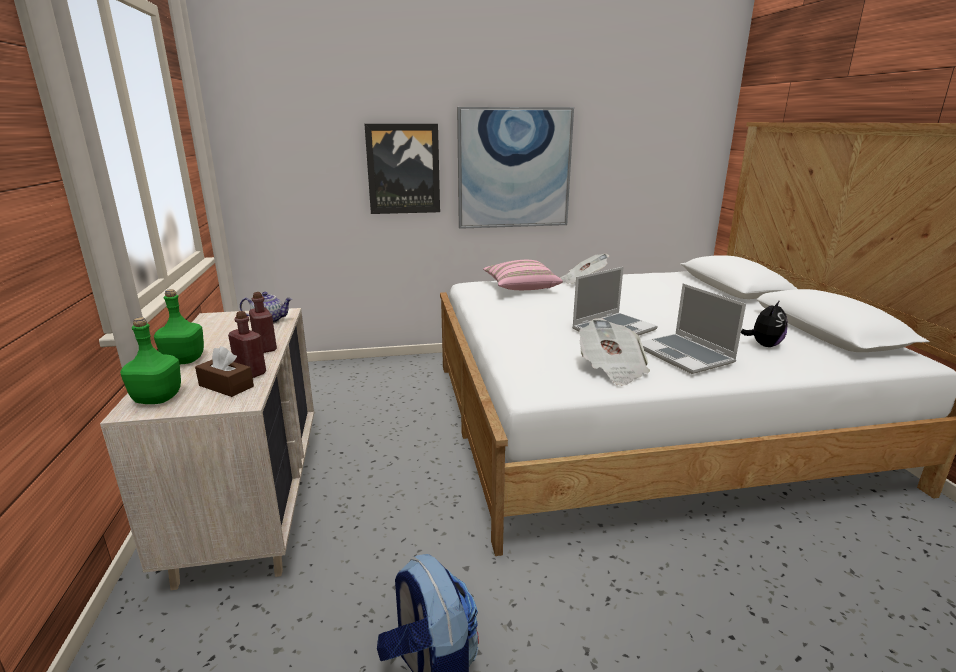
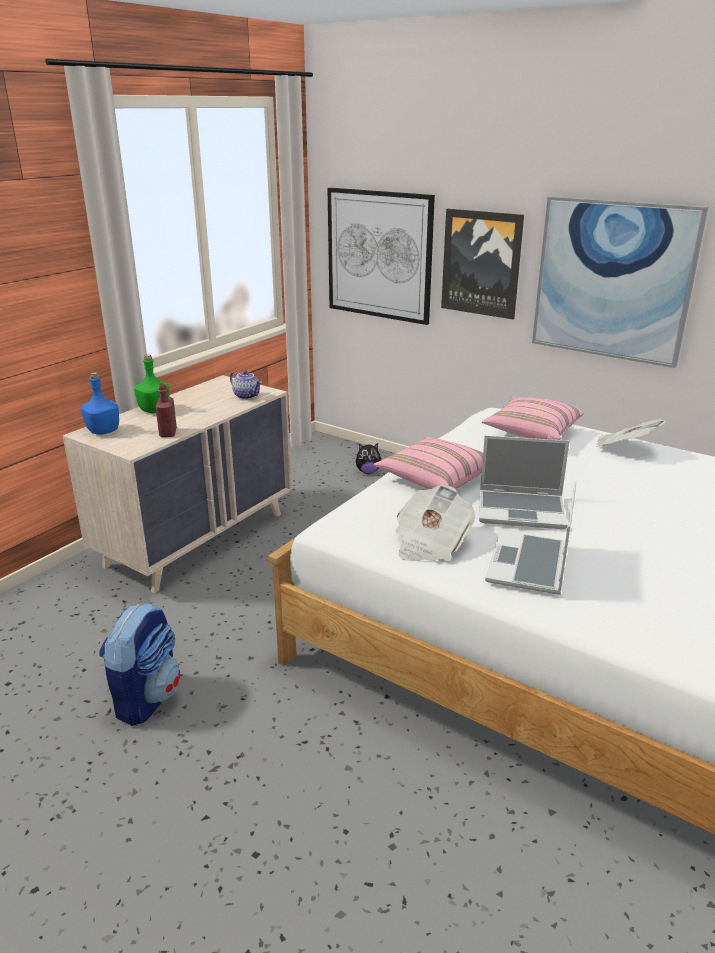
camera: 45 degrees right, 5 degrees up
(159, 398) = (103, 431): green bottle -> blue bottle
(226, 386) = (142, 437): brown tissue box -> none
(265, 348) = (206, 418): red bottle -> none
(294, 175) = (379, 255): none -> picture
(526, 332) = (435, 480): none -> pink pillow
(764, 345) = (657, 599): plush toy -> plush toy (368, 471)

